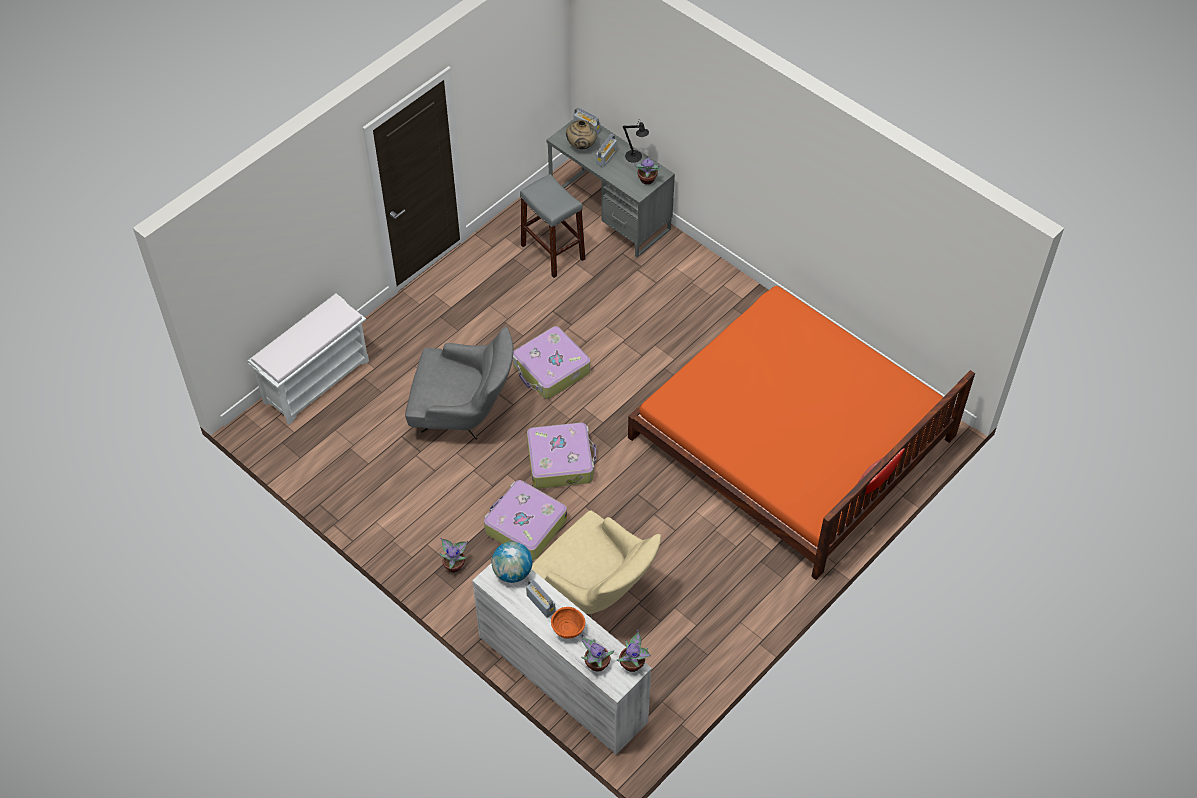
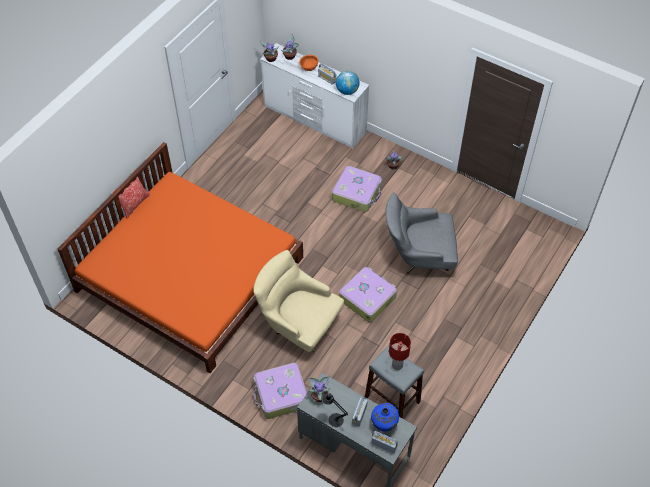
camera: 170 degrees right, 0 degrees up
(317, 380) = (528, 265): white bench -> none
(549, 198) = (397, 365): none -> red table lamp
(561, 461) = (344, 235): suitcase -> suitcase (281, 395)
(581, 146) = (384, 424): beige vase -> blue vase
(597, 593) = (304, 163): beige armchair -> beige armchair (298, 324)

